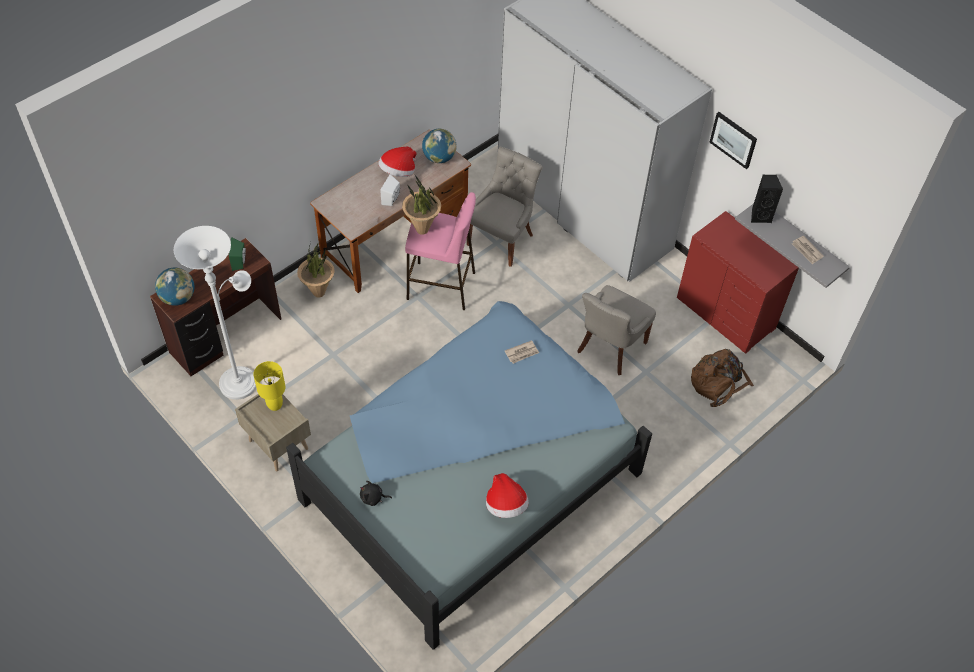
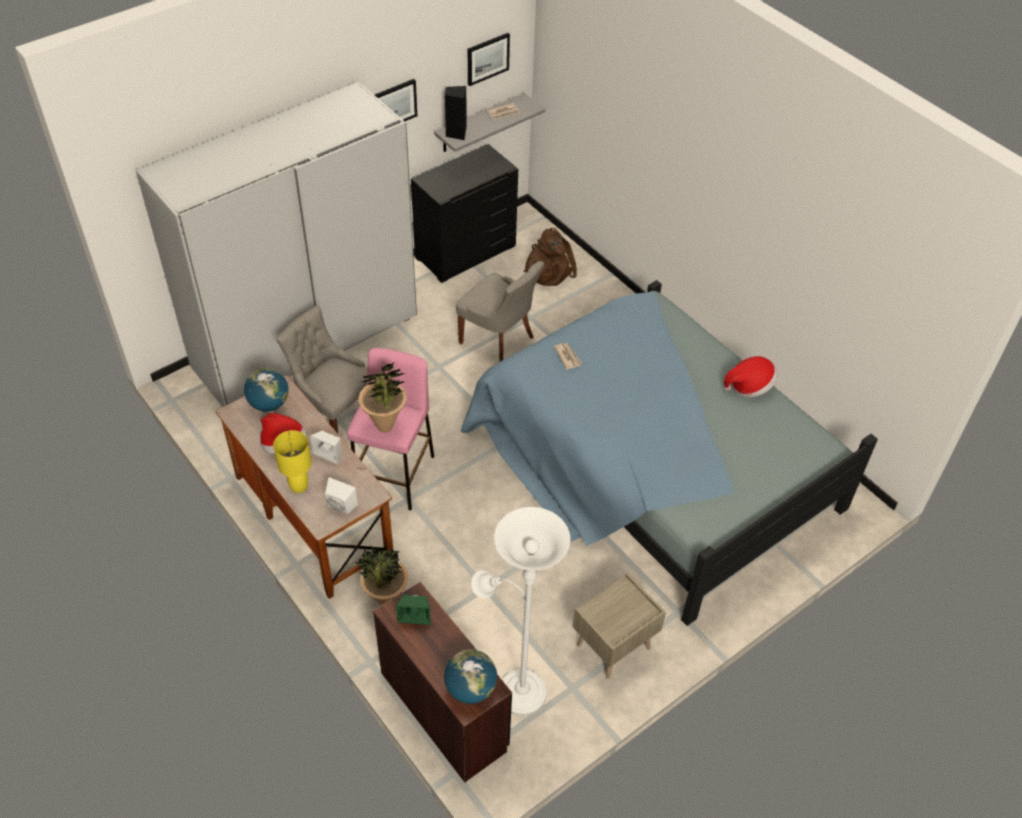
camera: 85 degrees left, 5 degrees down
(275, 405) = (604, 608): yellow table lamp -> yellow table lamp (298, 486)
(340, 211) = (340, 506): none -> white speaker
(373, 498) = (750, 492): black plush toy -> none
(726, 313) = (465, 251): red dresser -> black dresser
(826, 197) = (487, 58): none -> picture

